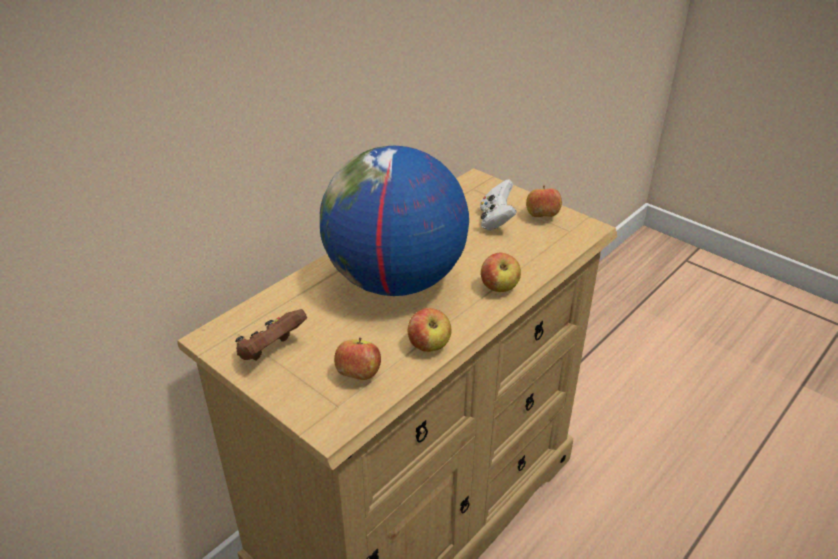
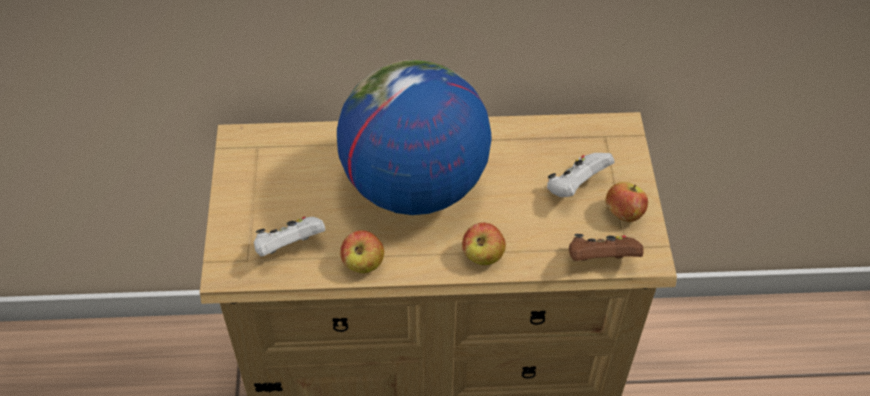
camera: 45 degrees right, 15 degrees up
(271, 351) = (260, 181): brown game controller -> brown game controller (600, 260)
(358, 375) = (289, 247): apple -> white game controller

